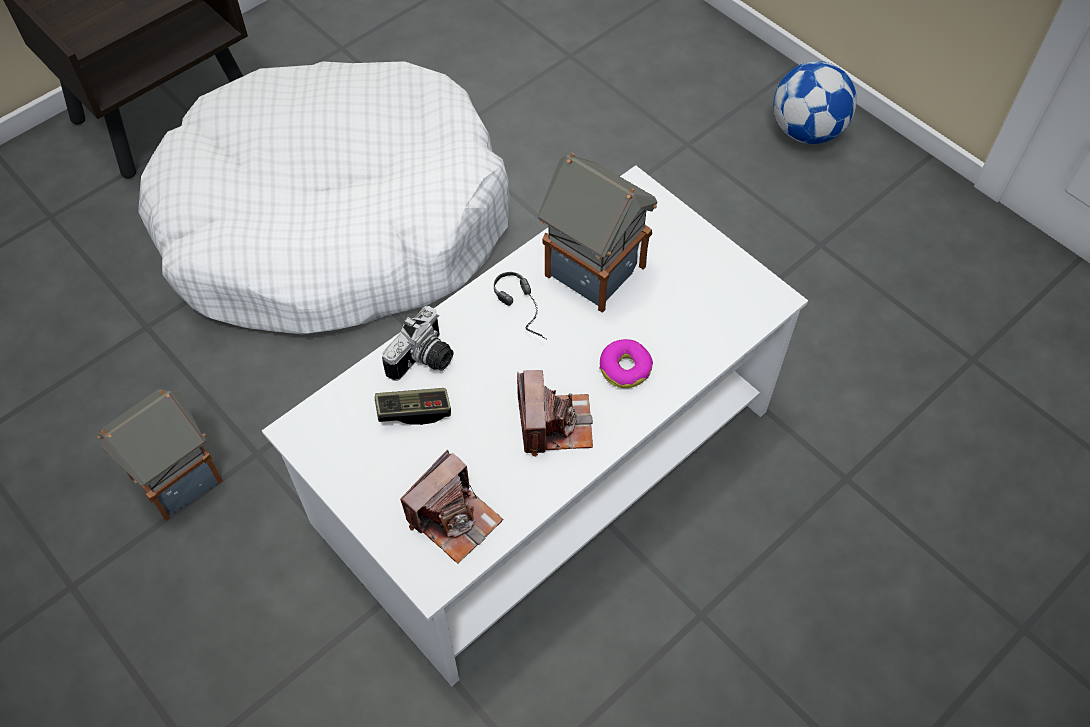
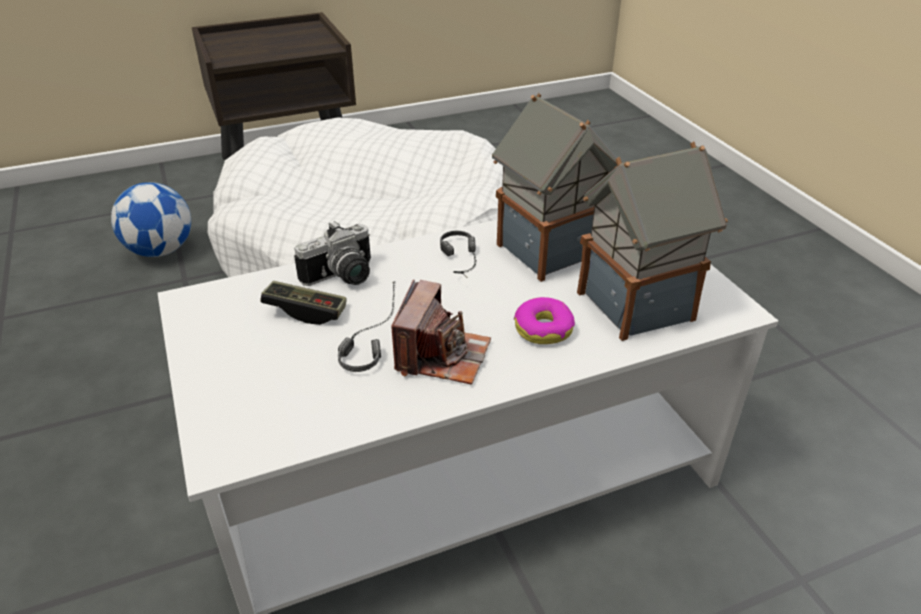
camera: 20 degrees right, 20 degrees down
(178, 476) = (131, 384): toy house -> toy house (637, 304)
(454, 518) = (283, 408): camera -> none
(483, 422) = (368, 336): none -> headphones
(806, 131) = (818, 272): football -> football (161, 250)

